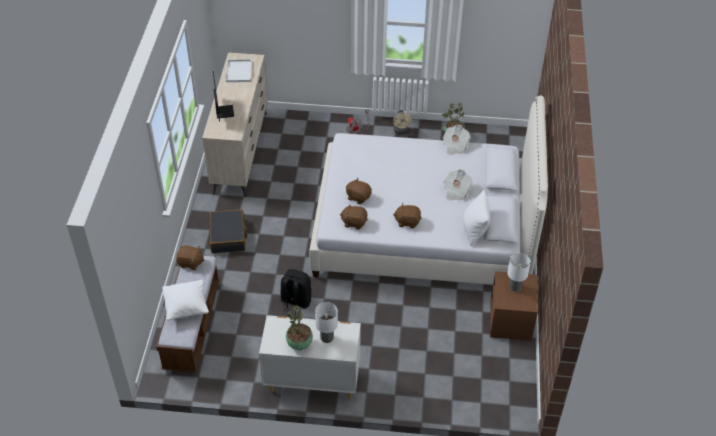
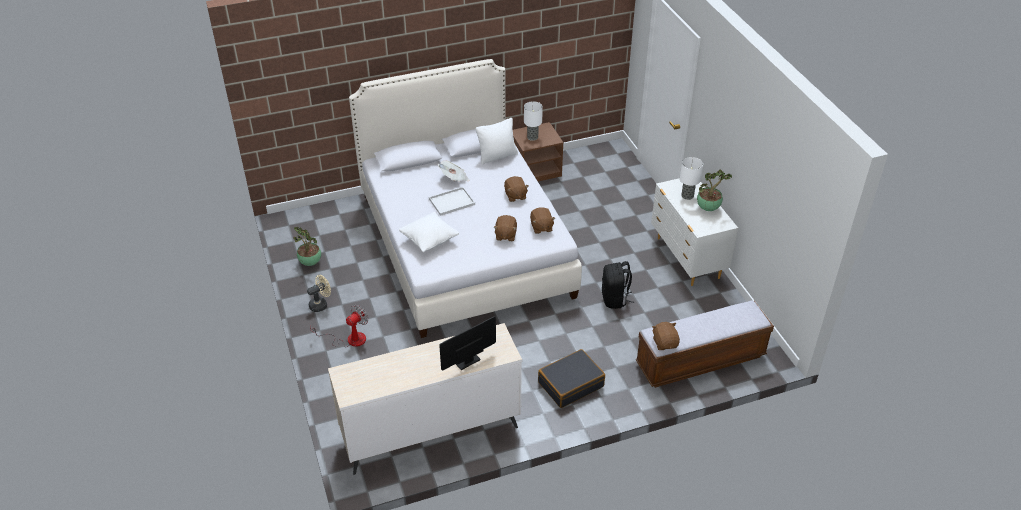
camera: 115 degrees left, 5 degrees down
(186, 307) = (717, 321): white pillow -> white pillow (429, 241)
(239, 72) = (377, 377): white tray -> white tray (452, 201)
(455, 146) = (388, 194): newspaper -> none

